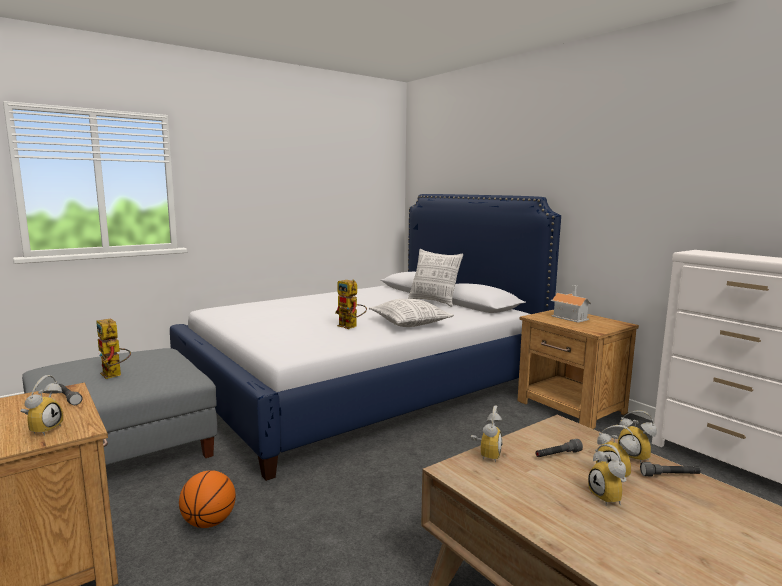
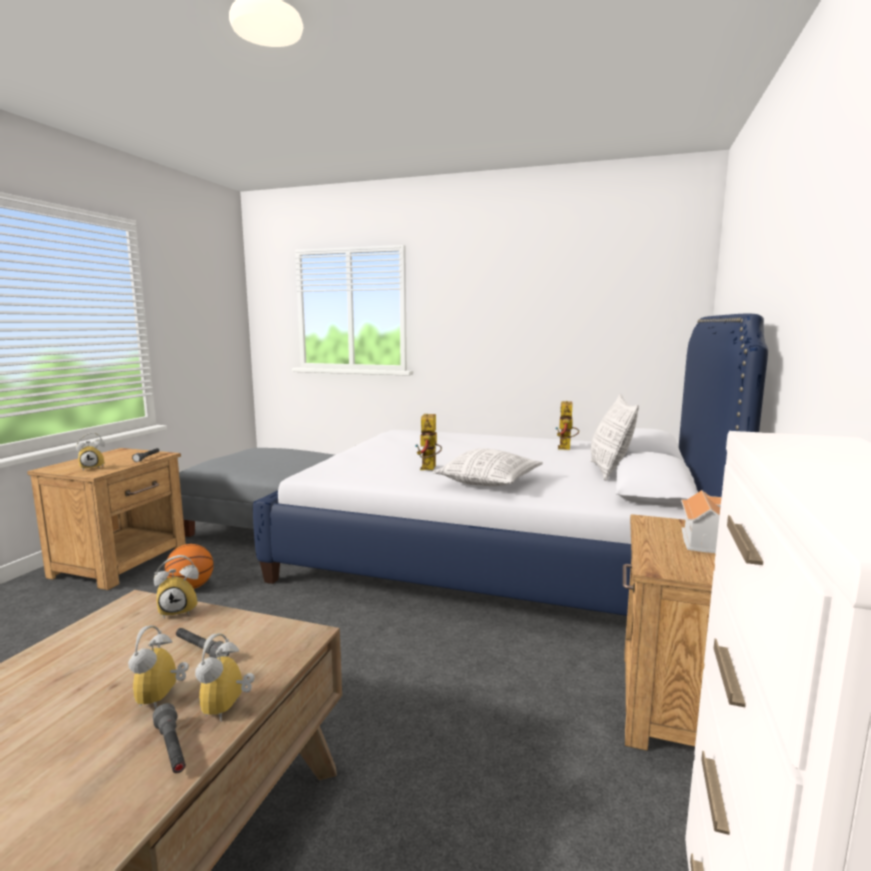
camera: 55 degrees right, 0 degrees up
(115, 375) = (252, 461): toy robot -> toy robot (566, 449)
(610, 498) = (88, 704): alarm clock -> none

